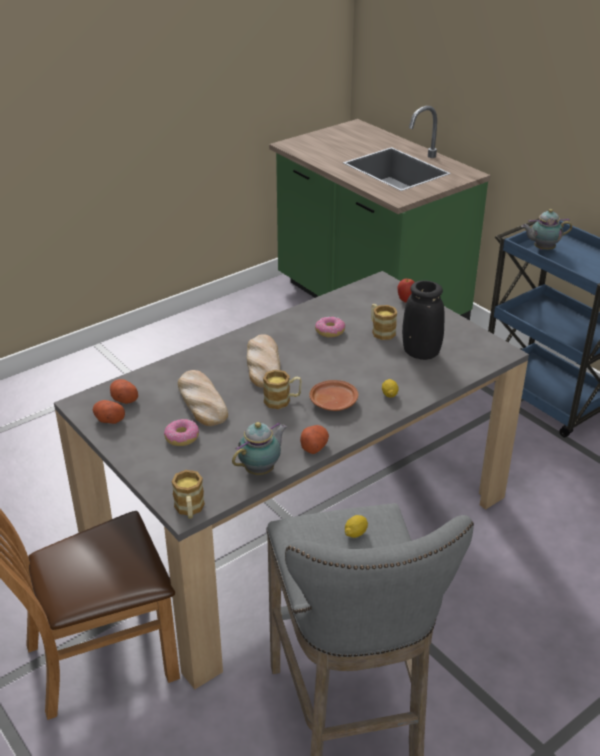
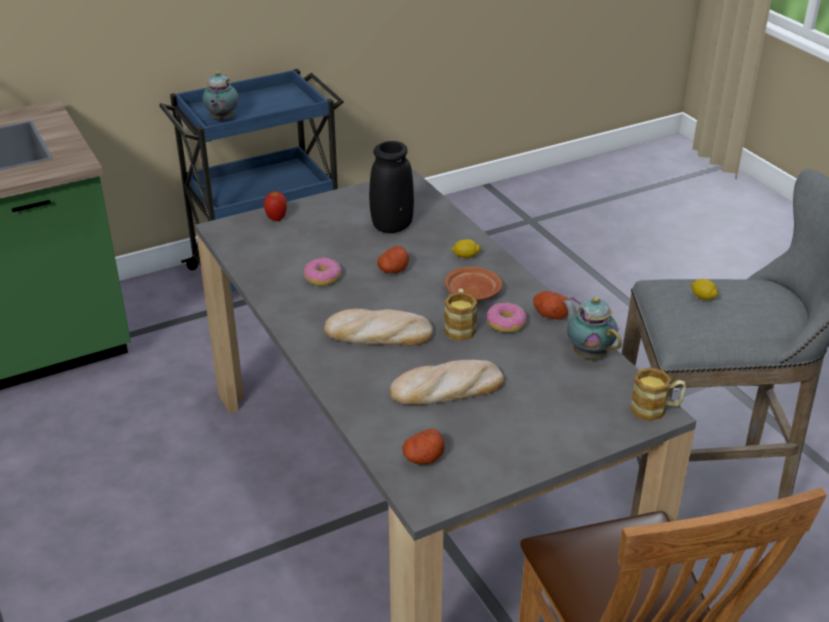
camera: 80 degrees left, 0 degrees up
(108, 419) = (469, 473): potato -> potato (393, 270)
(182, 437) = (520, 409): donut -> donut (505, 323)
(381, 331) = (336, 244): mug -> none

